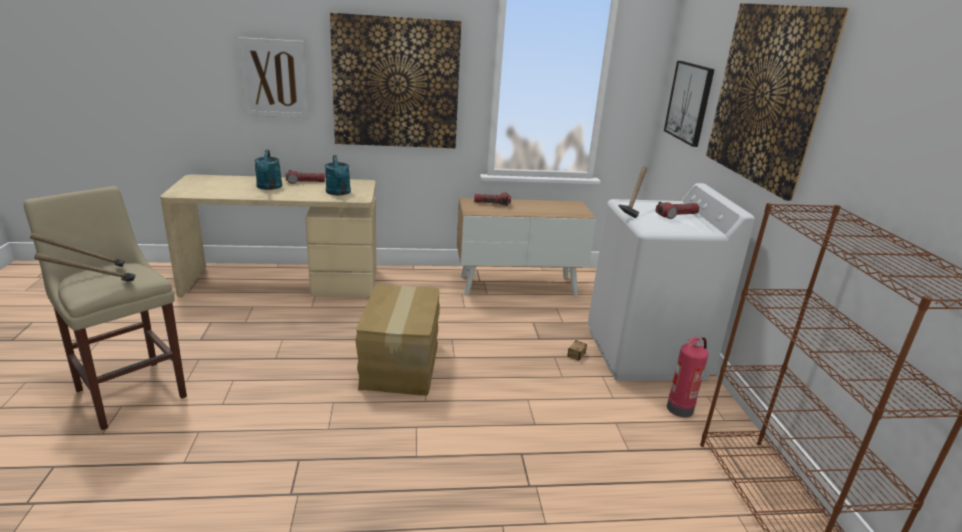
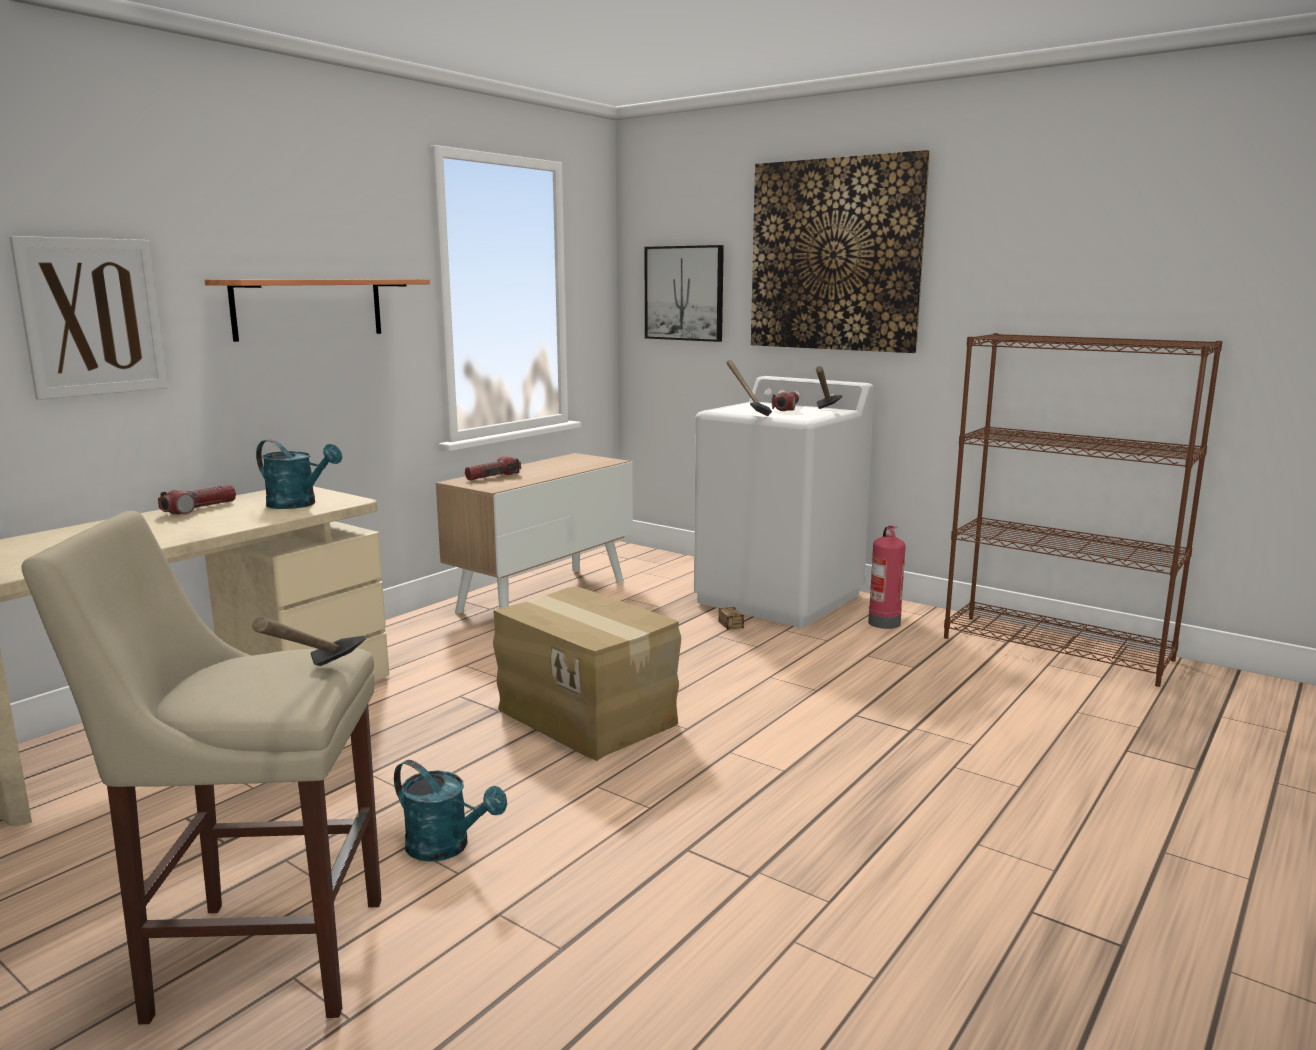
camera: 45 degrees left, 10 degrees down
(89, 273) = (212, 688): hammer -> hammer (824, 413)
(269, 187) = (157, 527): turquoise watering can -> turquoise watering can (447, 847)
(396, 83) = (309, 308): picture -> shelf

